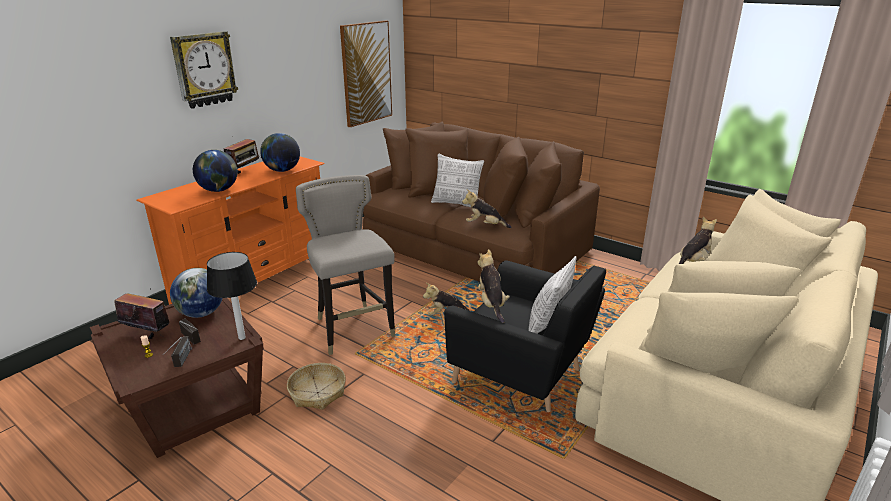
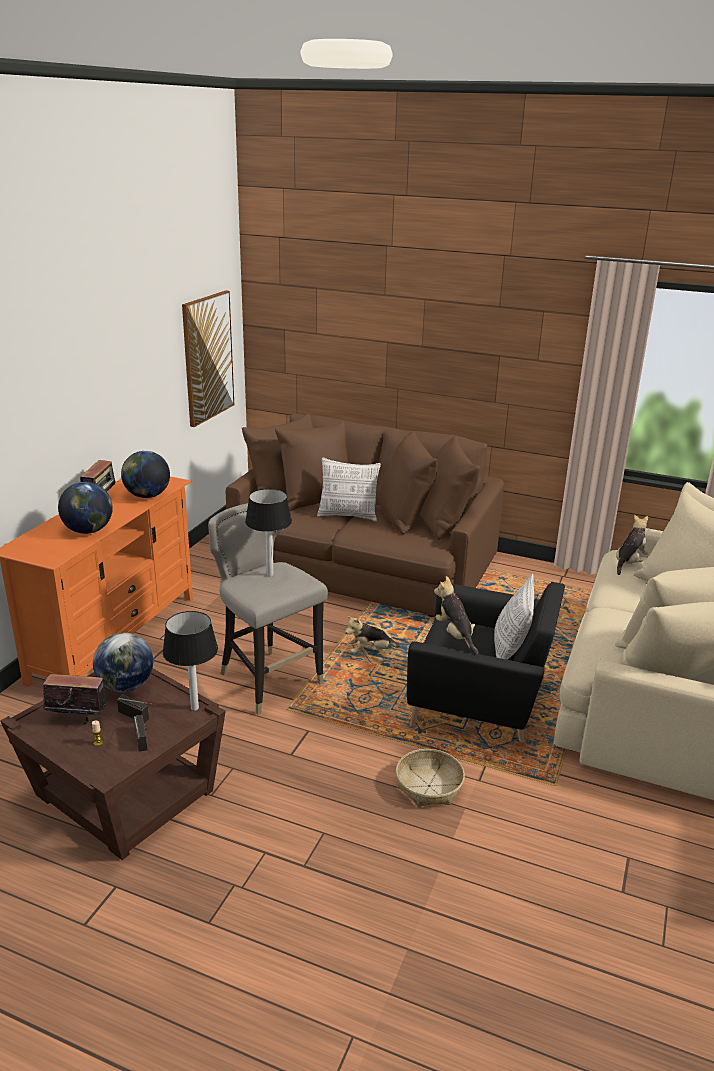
camera: 15 degrees left, 0 degrees up
(204, 69) = (53, 381): wall clock -> none
(317, 393) = (267, 759): basket -> basket (429, 786)
(349, 237) = (269, 575): none -> table lamp
(485, 225) = (395, 541): plush toy -> none

